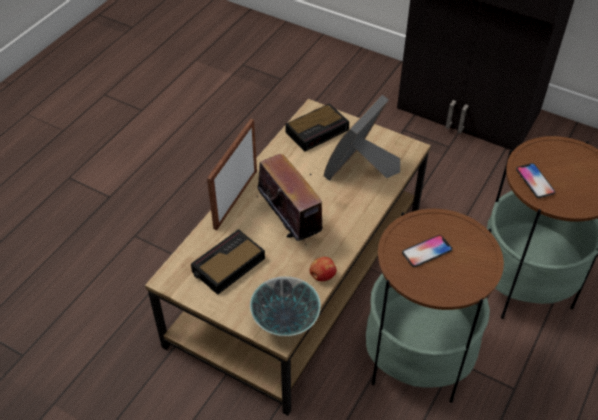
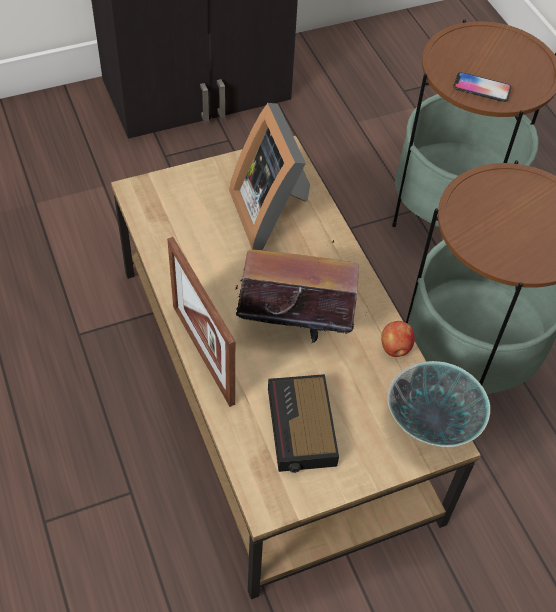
camera: 55 degrees left, 5 degrees up
(318, 130) = (174, 208): alarm clock -> none
(427, 251) = (504, 227): phone -> none

